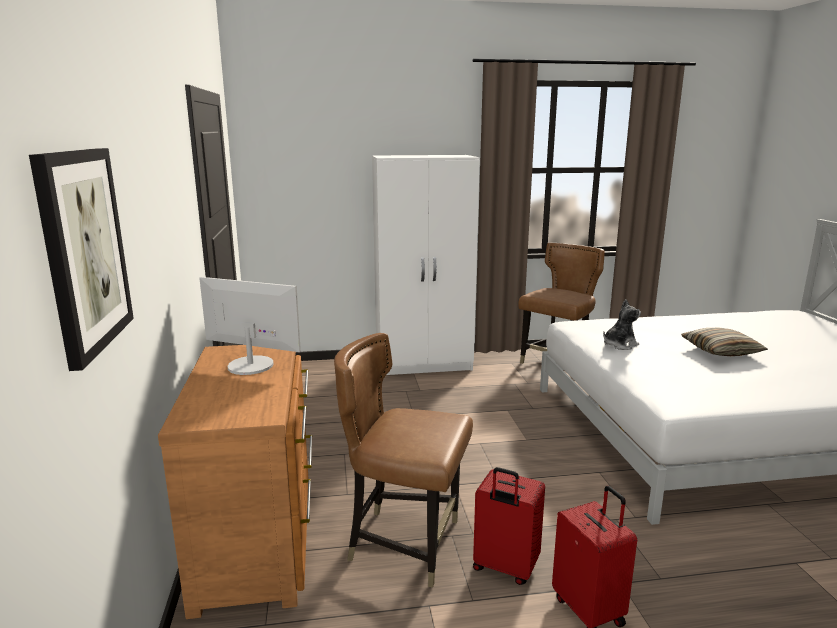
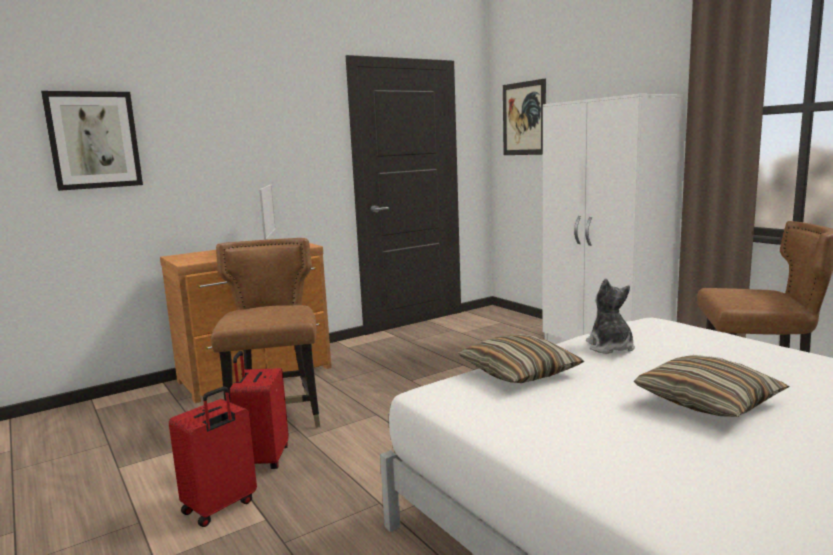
camera: 65 degrees right, 5 degrees down
(289, 164) = (524, 118): none -> picture
(619, 345) = (610, 347): plush toy -> plush toy turned 135 degrees counterclockwise
(652, 375) = (519, 372): none -> pillow

